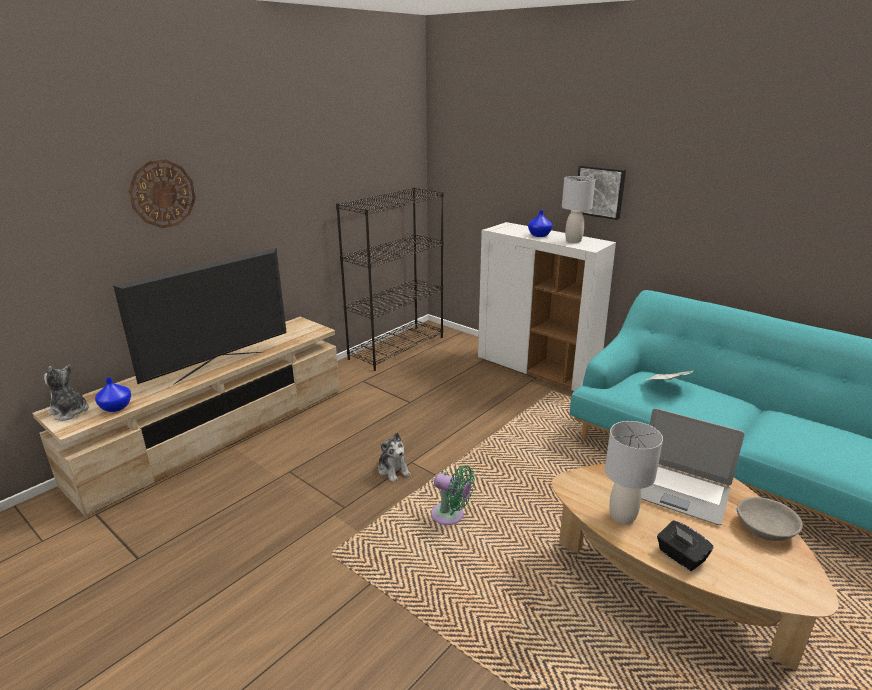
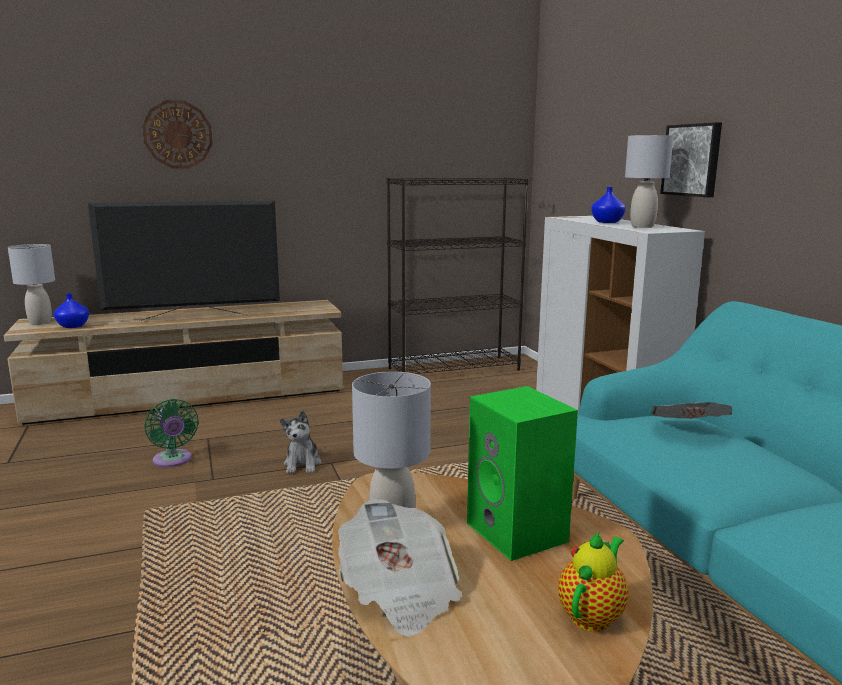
camera: 30 degrees right, 10 degrees down
(70, 412) = (40, 323): plush toy -> grey table lamp
(450, 516) = (303, 519): green fan -> green fan (173, 461)
(679, 492) = (519, 533): laptop -> green speaker
(680, 556) = (399, 594): black tissue box -> newspaper
(765, 529) = (592, 615): grey bowl -> teapot

